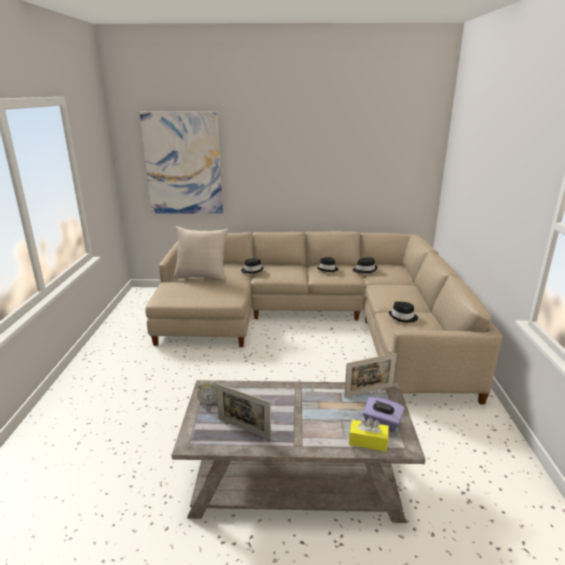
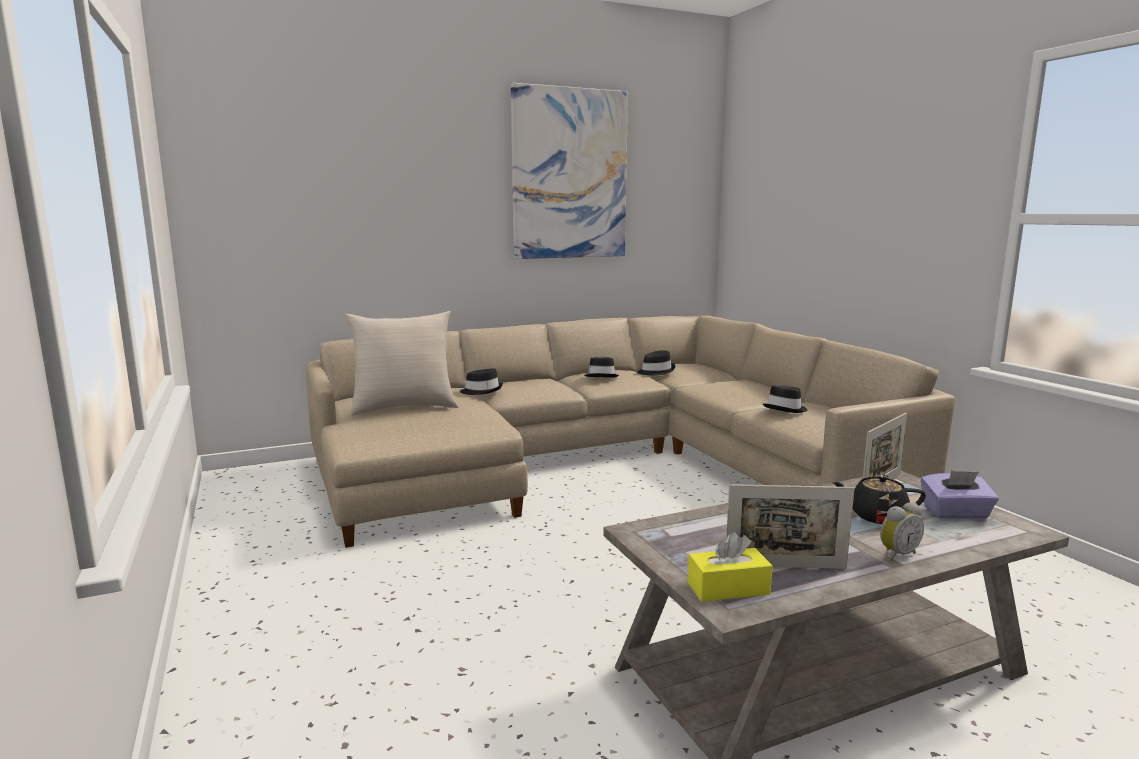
camera: 25 degrees left, 10 degrees down
(183, 164) = (318, 214): picture -> picture (569, 174)
(209, 403) = (675, 549): alarm clock -> alarm clock (896, 554)
(334, 412) = (876, 516): none -> black teapot
(368, 441) = (974, 536): yellow tissue box -> yellow tissue box (728, 588)

